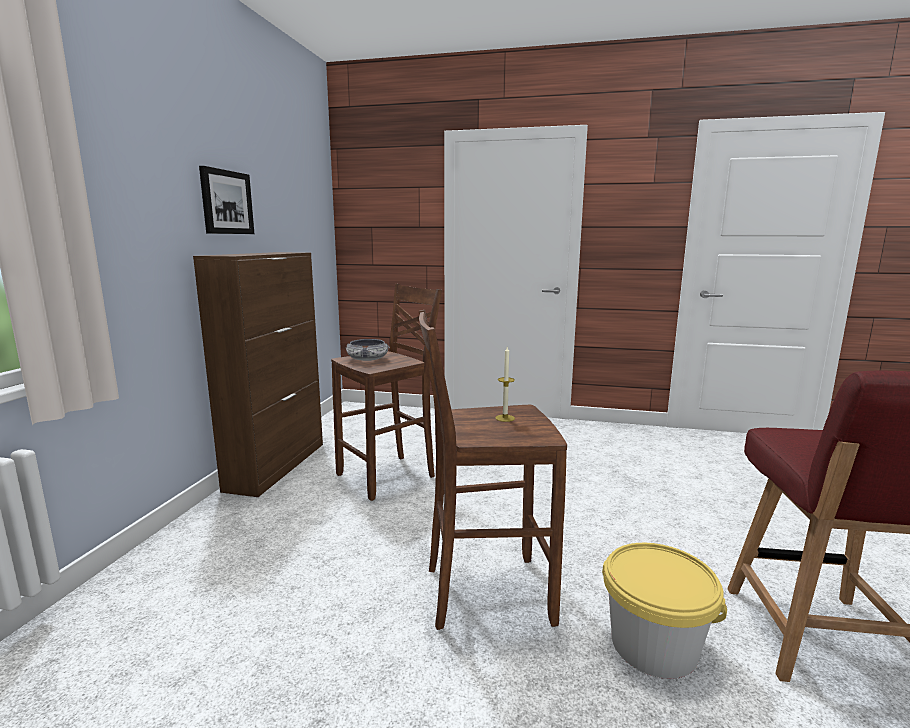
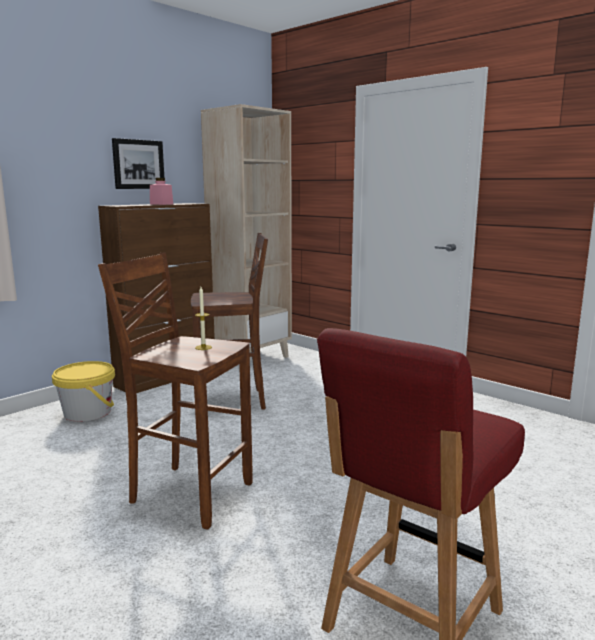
camera: 30 degrees right, 0 degrees up
(264, 253) = (161, 204): none -> pink jar
(346, 425) = (251, 358): none -> beige bookcase
(367, 359) = (216, 296): bowl -> none
(653, 645) = (258, 567): yellow bucket -> yellow bucket (87, 412)

